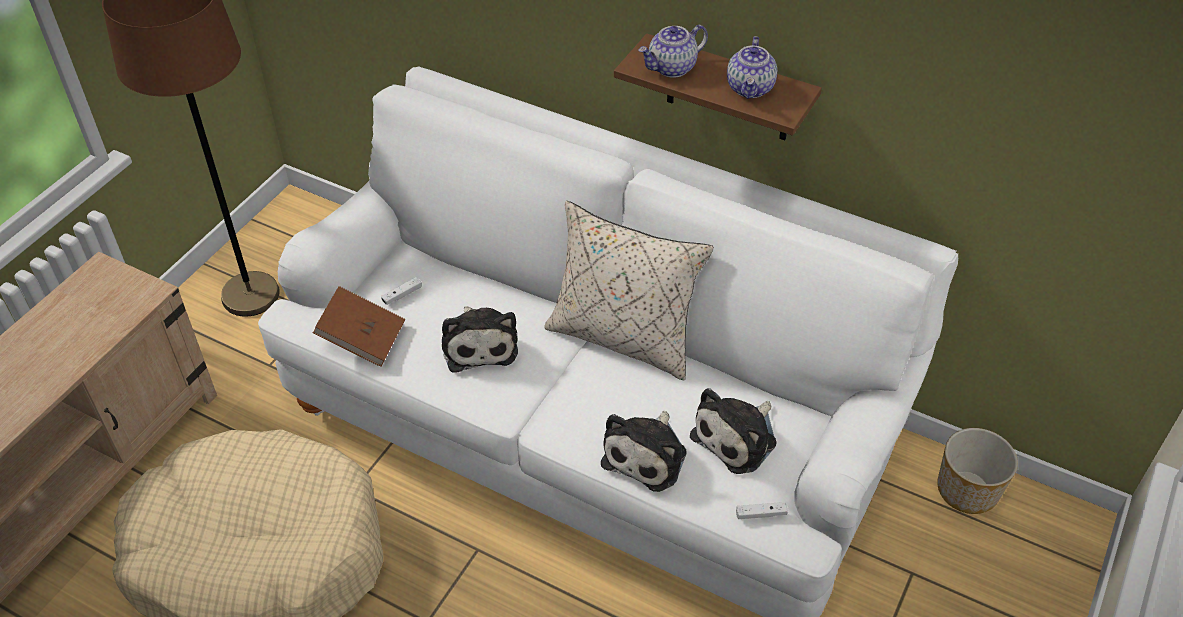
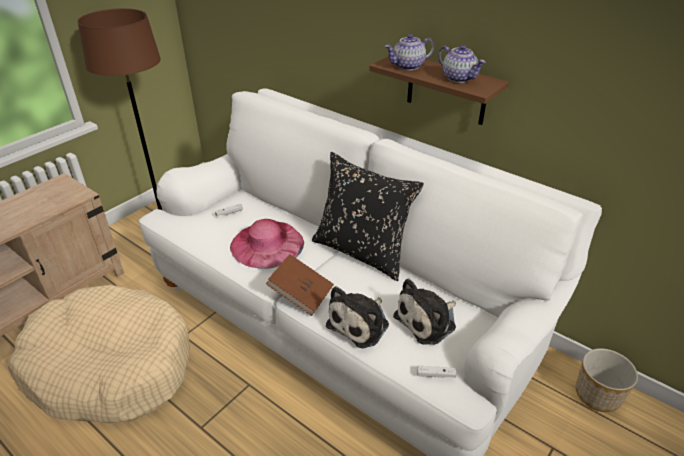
camera: 10 degrees right, 10 degrees down
(363, 339) = (195, 233): brown book -> brown book (301, 294)
(479, 344) = (267, 244): plush toy -> pink hat
(623, 337) = (362, 251): beige pillow -> black pillow
(750, 88) = (459, 78): teapot -> teapot turned 60 degrees counterclockwise

